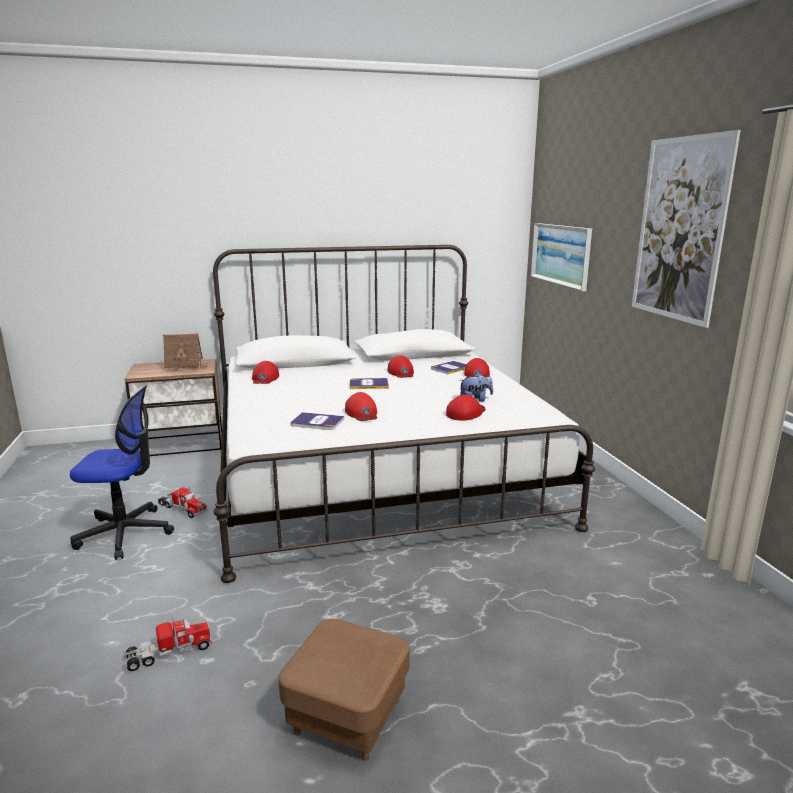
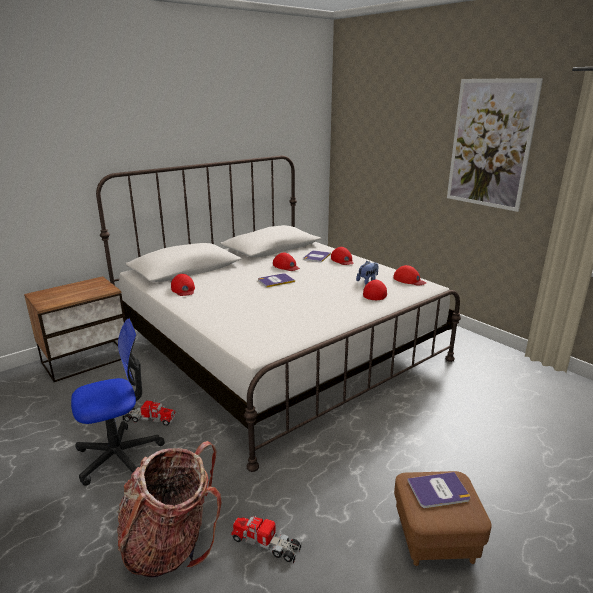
camera: 25 degrees left, 5 degrees up
(90, 621) = (171, 543): none -> backpack
(168, 653) = (266, 543): toy truck -> toy truck turned 105 degrees counterclockwise
(187, 366) = (86, 288): toy house -> none
(317, 422) = (281, 322): book -> book (438, 491)
(362, 413) = (304, 307): red cap -> red cap (409, 280)
(560, 254) = (368, 159): picture -> none

